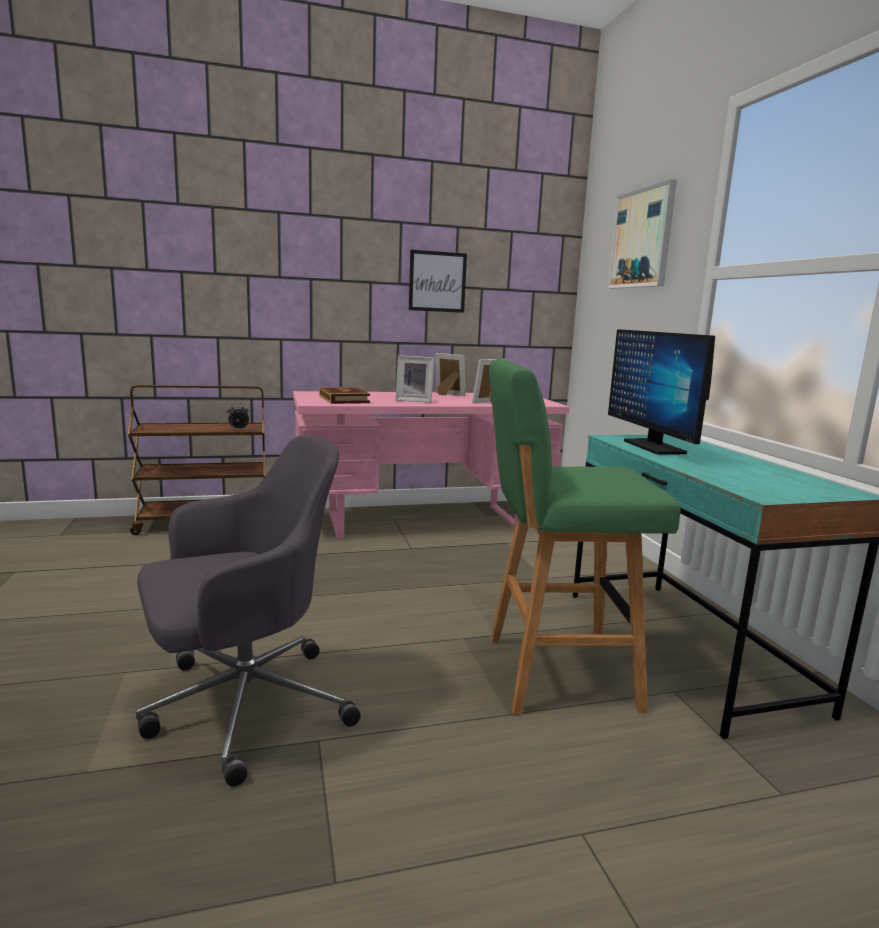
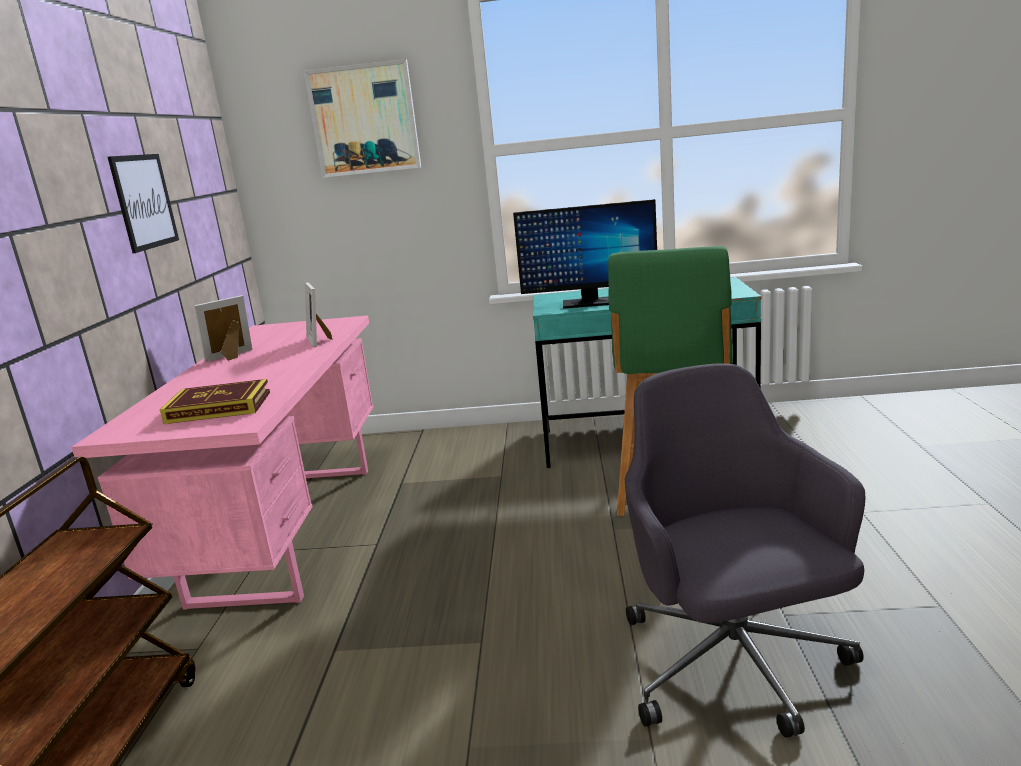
camera: 70 degrees left, 5 degrees up
(238, 430) = (110, 546): alarm clock -> none
(414, 400) = (270, 371): picture frame -> none

